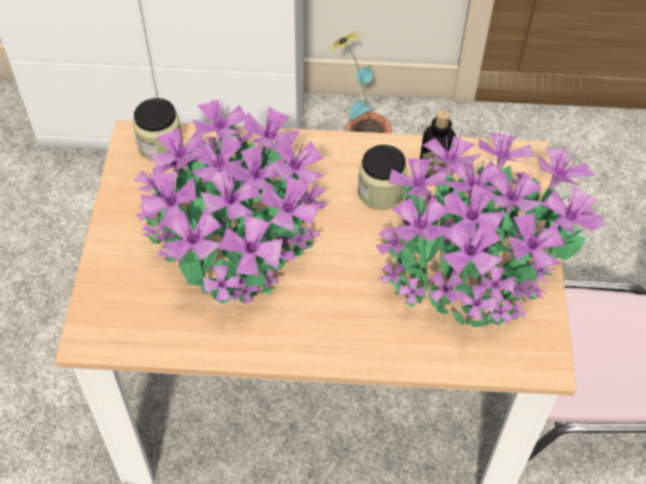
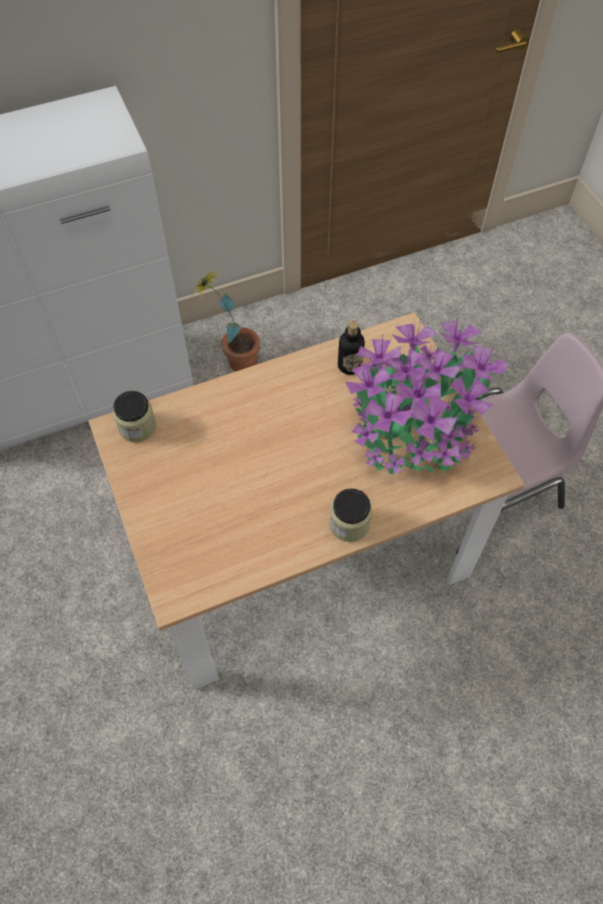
camera: 25 degrees left, 5 degrees up
(233, 242) = (238, 479): potted plant -> none
(380, 192) = (321, 397): jar -> jar (349, 524)

